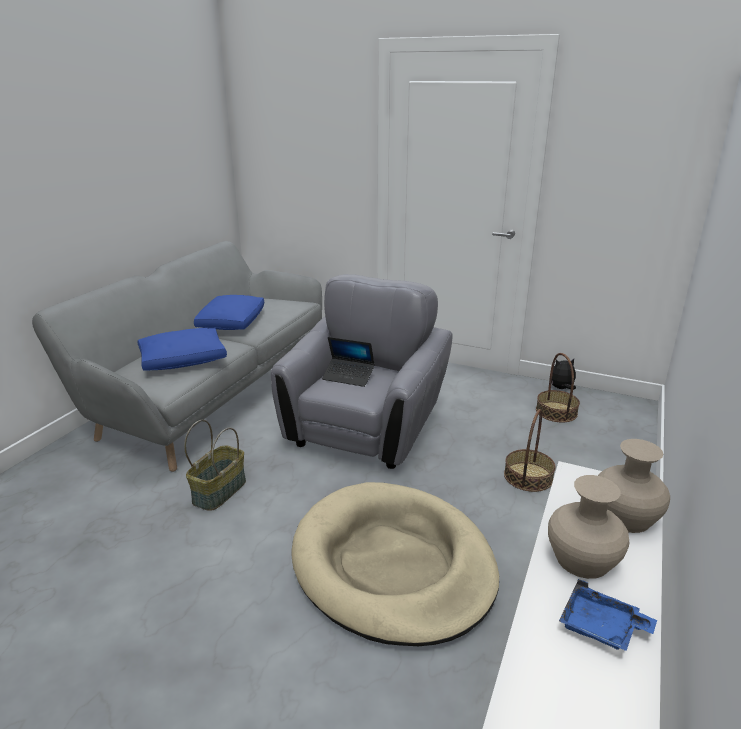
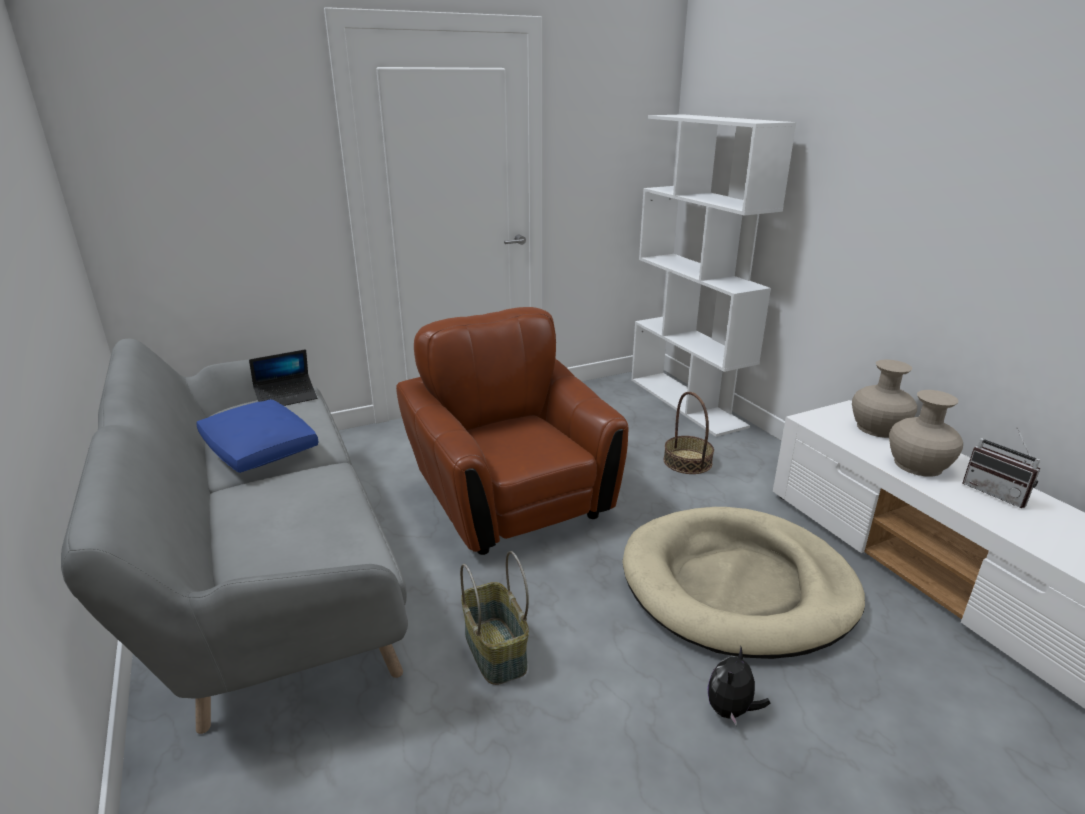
camera: 50 degrees left, 0 degrees up
(182, 360) = (305, 519): blue pillow -> none
(348, 377) = (507, 441): laptop -> laptop (286, 398)
(365, 429) = (511, 500): grey armchair -> brown armchair
(556, 412) = (618, 405): basket -> none
(561, 388) = (589, 386): plush toy -> plush toy (731, 710)
(601, 627) = (997, 493): blue tray -> radio
(624, 439) = (687, 402): none -> white bookcase

